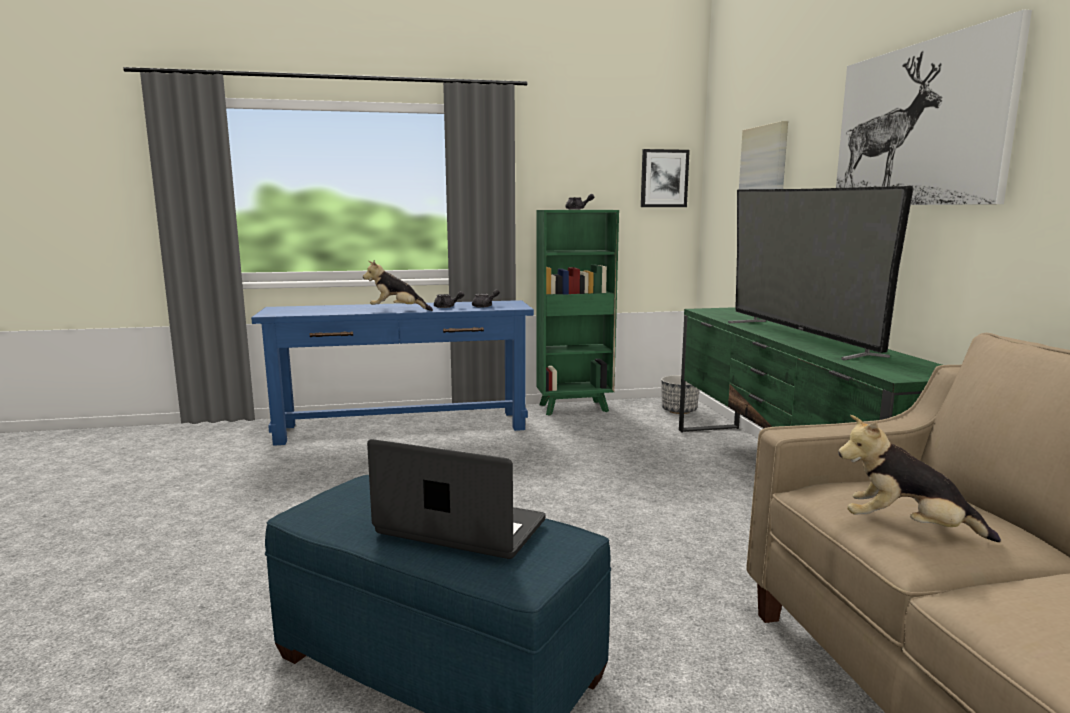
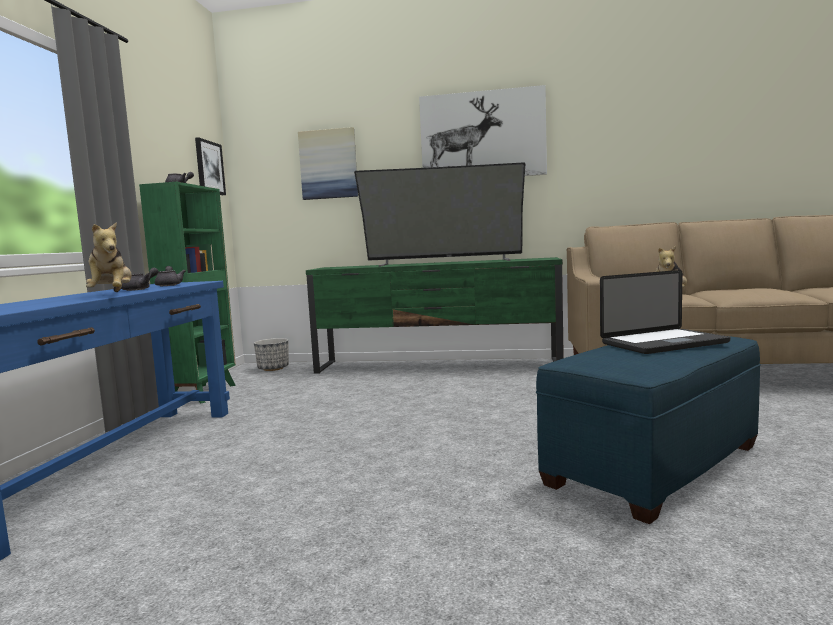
camera: 70 degrees left, 5 degrees down
(397, 310) = (112, 295): plush toy -> plush toy turned 45 degrees counterclockwise
(461, 527) = (664, 343): laptop -> laptop turned 150 degrees counterclockwise

